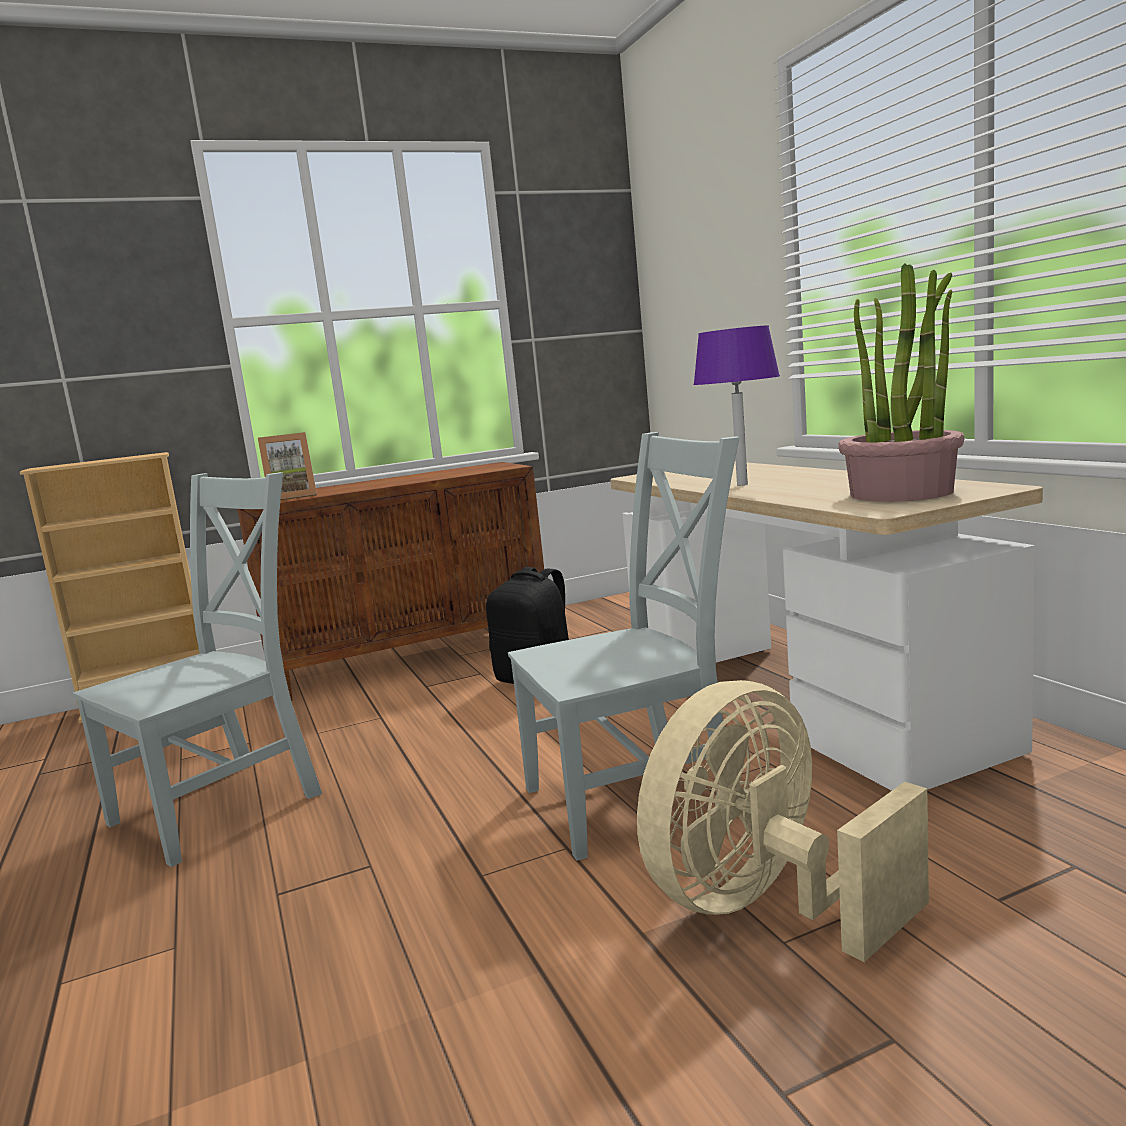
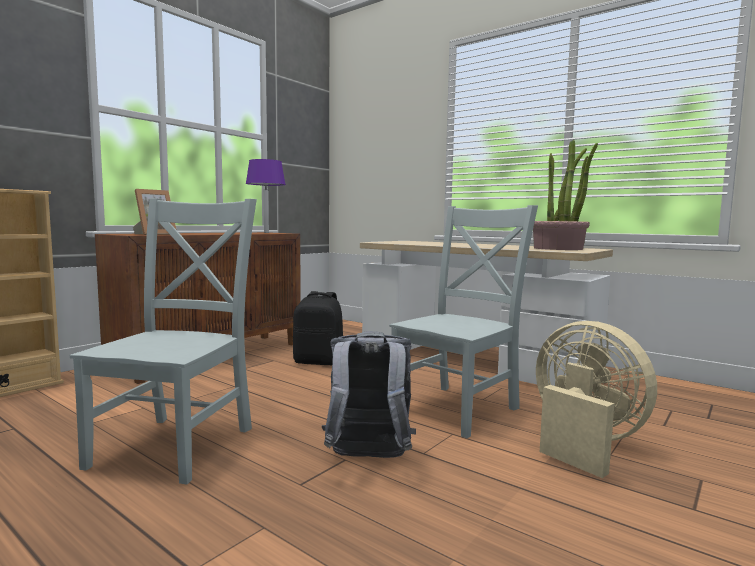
camera: 30 degrees left, 5 degrees down
(396, 872) = (368, 459): none -> grey backpack
(742, 484) = (458, 245): purple table lamp -> purple table lamp (266, 232)
(767, 906) = (583, 442): beige fan -> beige fan turned 120 degrees clockwise

